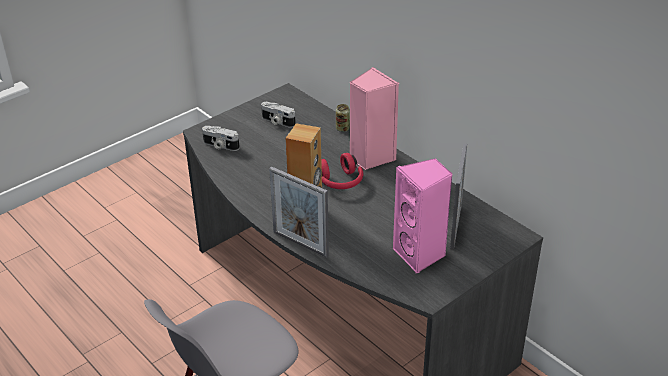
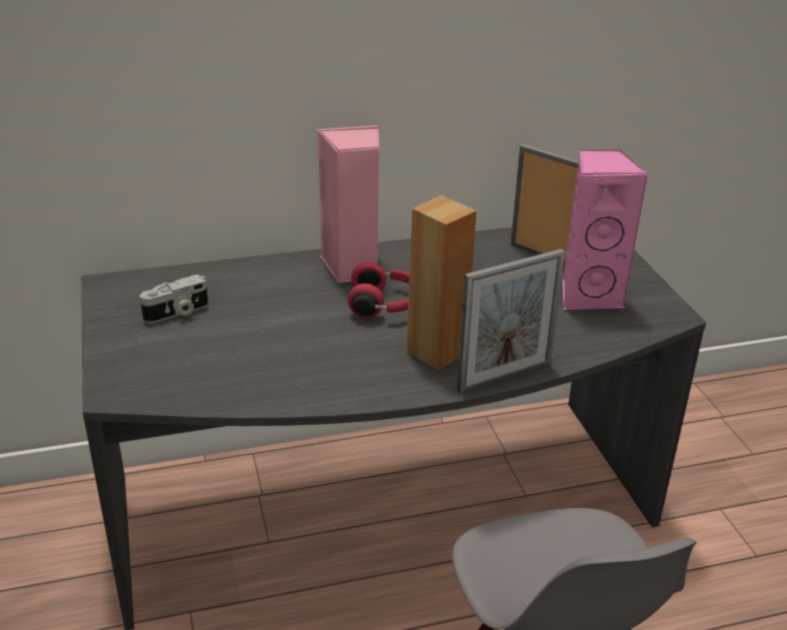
camera: 65 degrees left, 5 degrees down
(220, 146) = (179, 383): camera -> none
(342, 129) = (260, 267): can -> none

